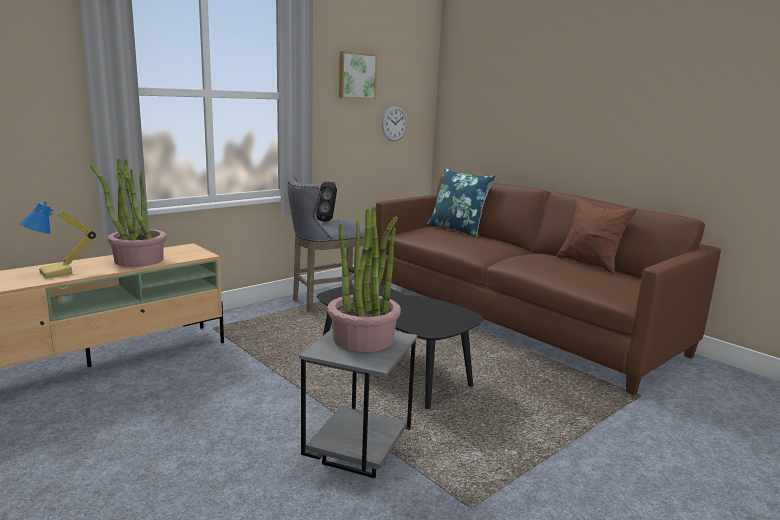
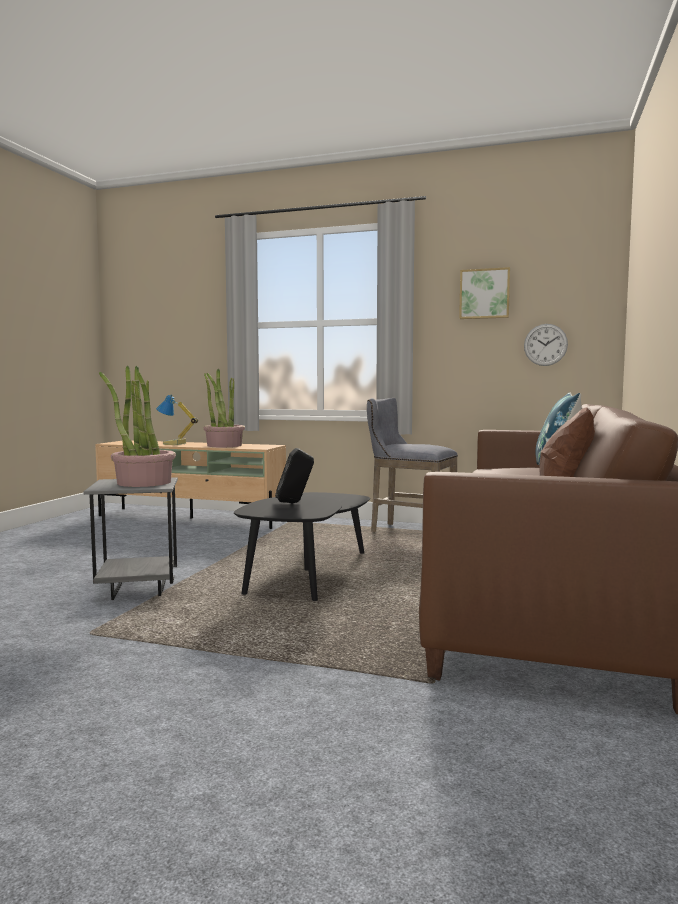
camera: 60 degrees right, 10 degrees down
(328, 220) = (414, 443): black speaker -> black speaker (294, 502)

